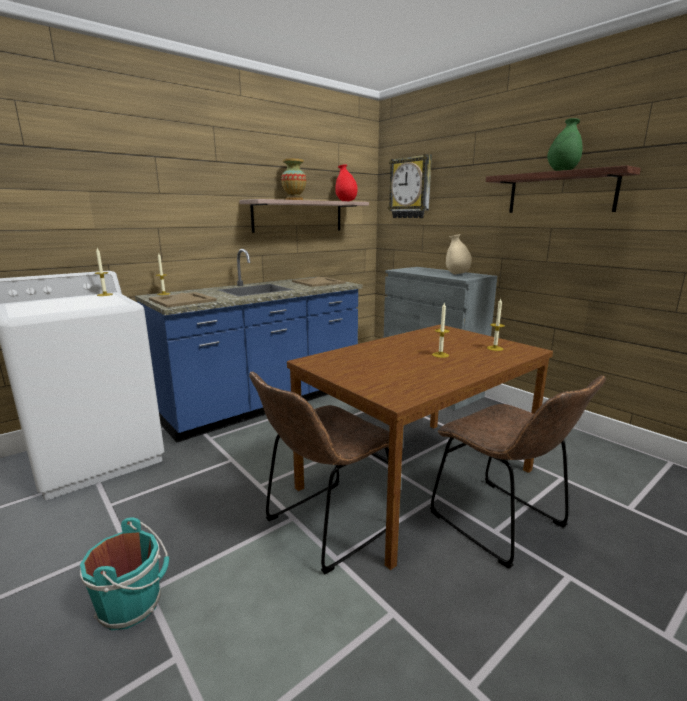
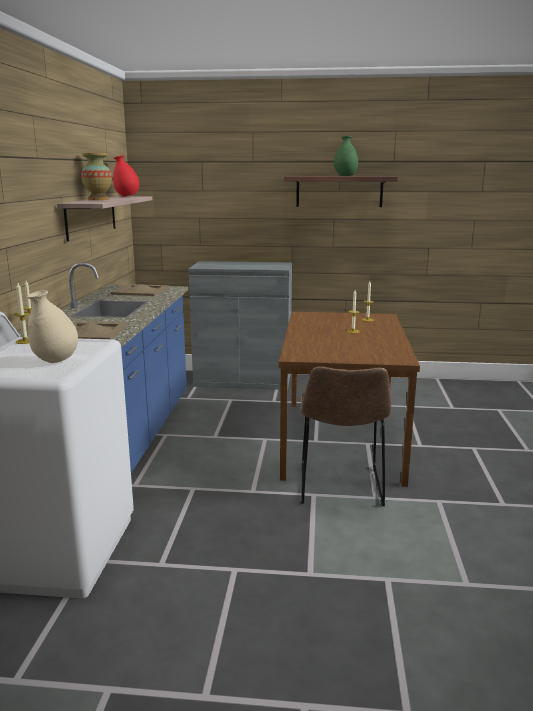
camera: 45 degrees left, 0 degrees up
(133, 604) = (315, 583): turquoise bucket -> none
(410, 188) = (179, 180): wall clock -> none
(457, 274) = (262, 265): beige vase -> beige vase (55, 361)
(502, 524) = (417, 440): brown chair -> none

